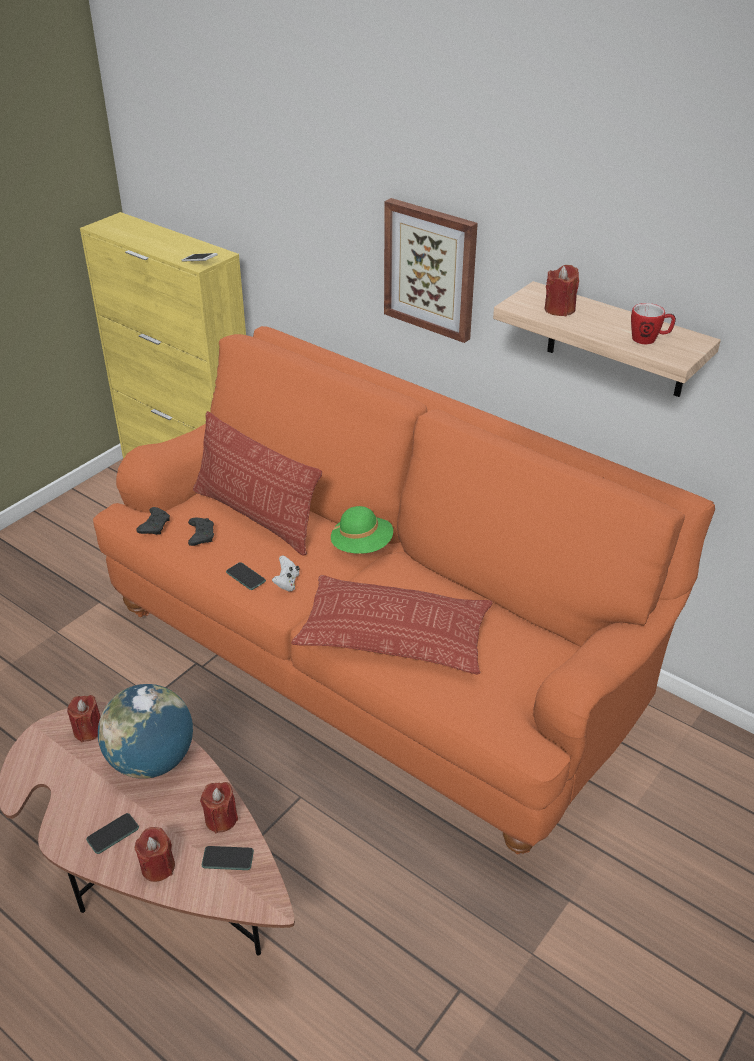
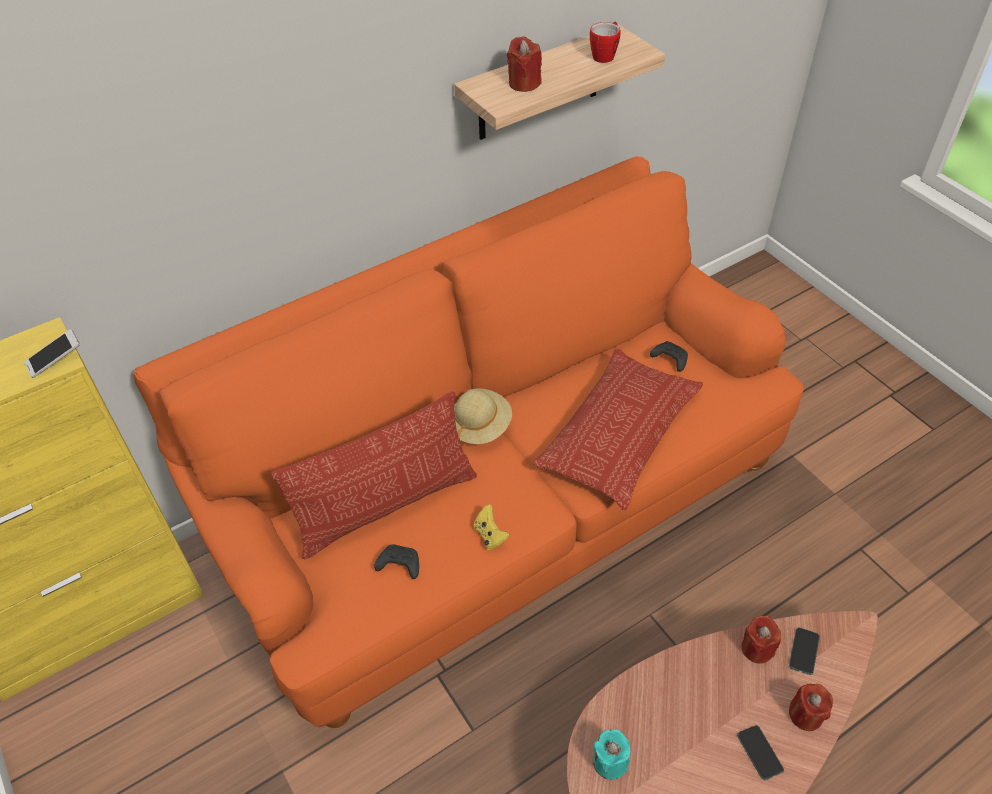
camera: 70 degrees left, 10 degrees up
(88, 730) = (610, 762): red candle -> turquoise candle
(152, 760) = (670, 700): globe -> none
(155, 526) = (356, 611): black game controller -> black game controller (669, 359)
(245, 577) = (490, 535): phone -> yellow game controller
(287, 582) = (512, 501): white game controller -> none
(362, 546) = (478, 426): green hat -> beige hat
(431, 269) = (339, 147): picture -> none

